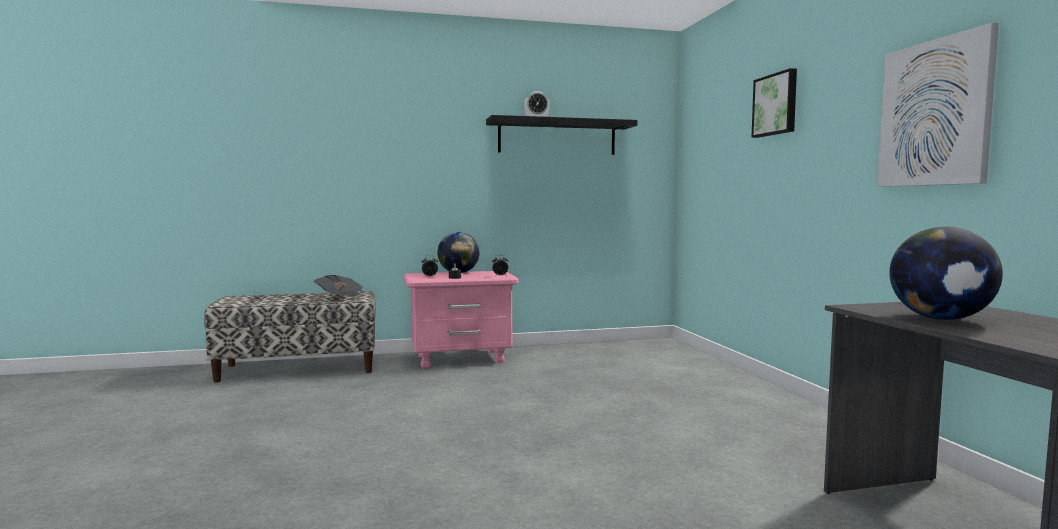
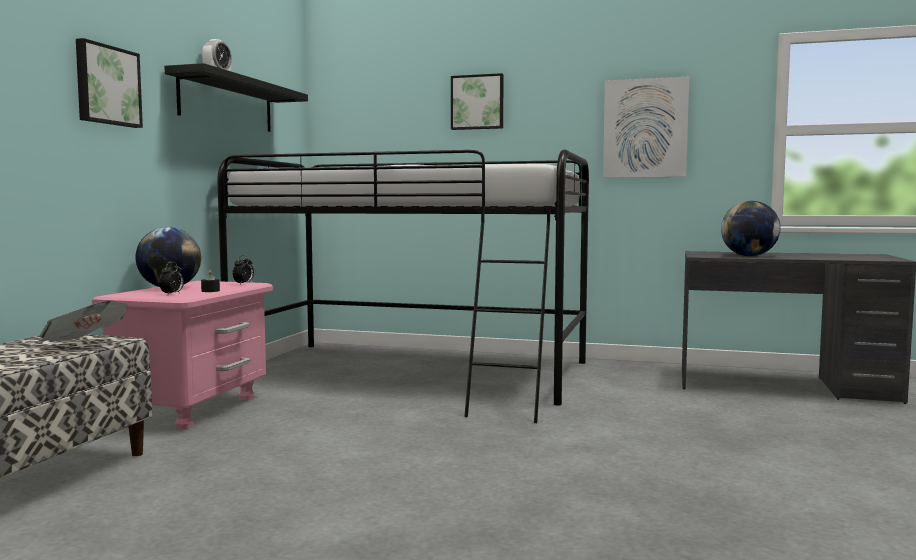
camera: 60 degrees left, 0 degrees up
(430, 140) = (107, 85): none -> picture
(648, 379) = (416, 372): none -> black bed

